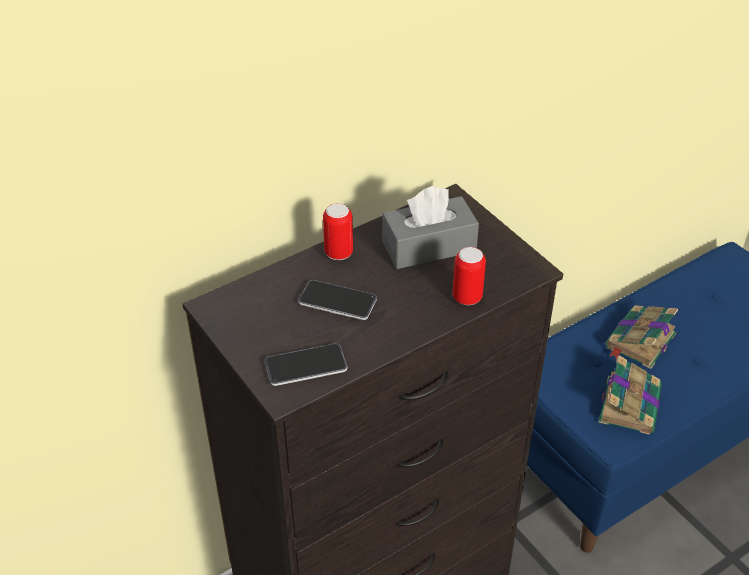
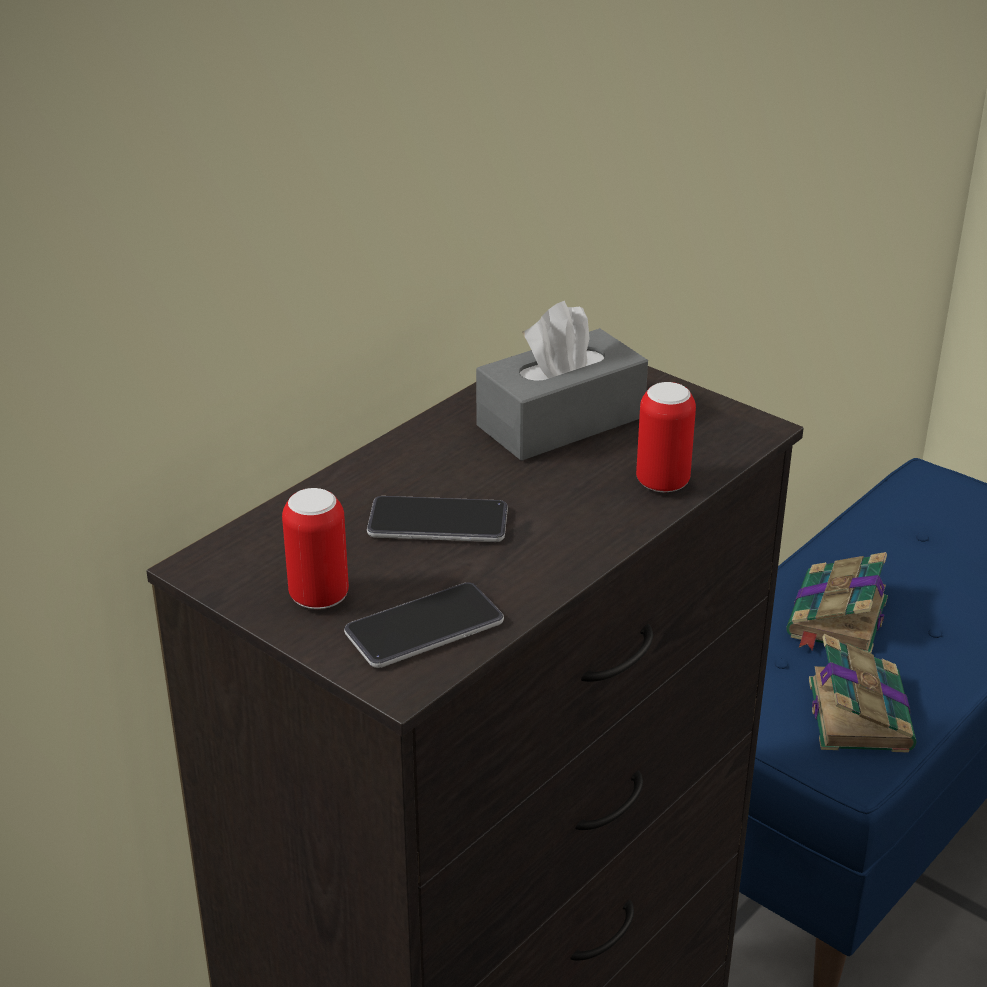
camera: 15 degrees left, 10 degrees down
(338, 253) = (407, 453): can -> can (319, 596)

